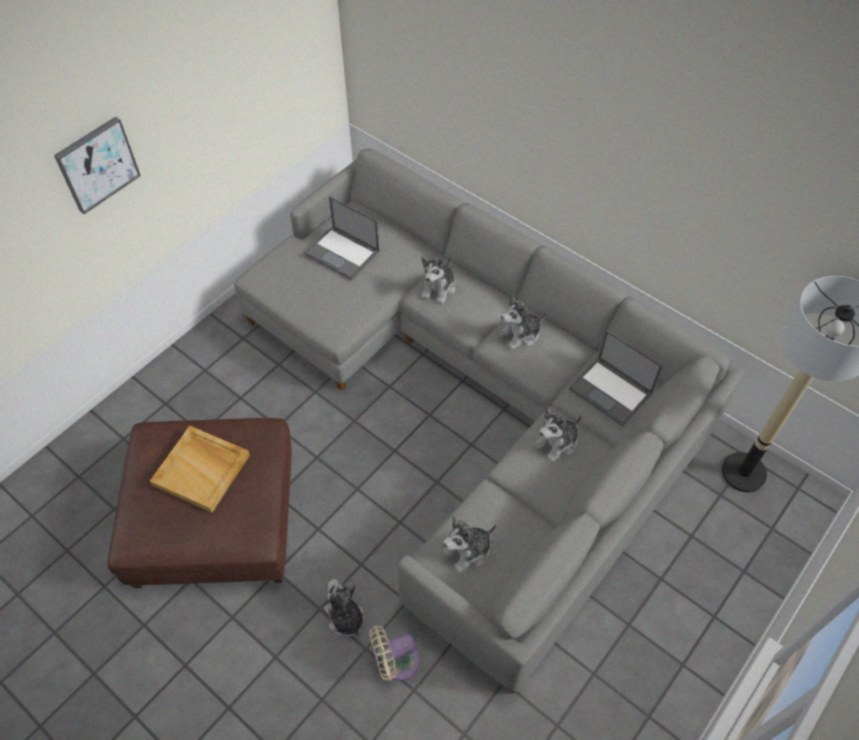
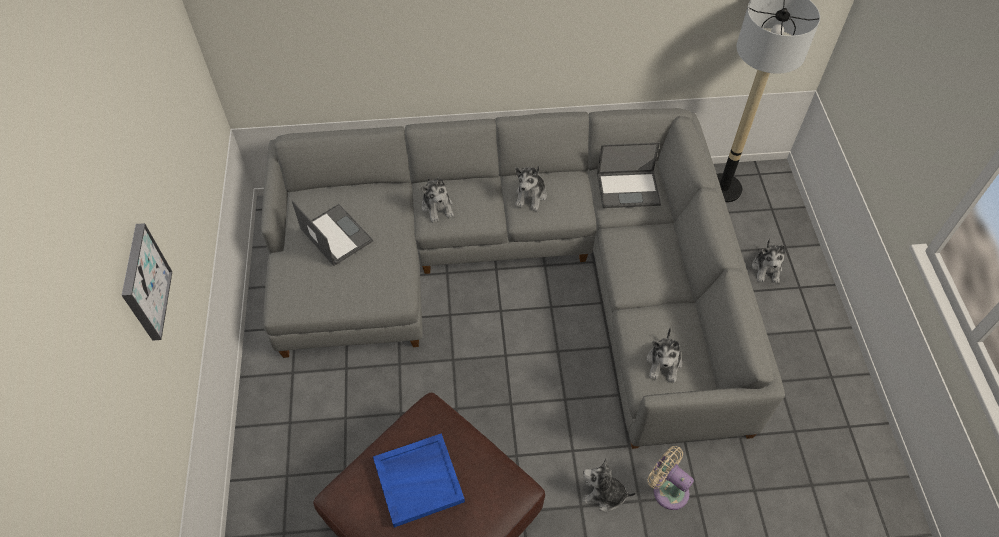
camera: 45 degrees left, 0 degrees up
(202, 470) = (419, 480): beige tray -> blue tray
(343, 253) = (335, 234): laptop -> laptop turned 120 degrees counterclockwise
(396, 662) = (667, 489): beige fan -> beige fan turned 105 degrees clockwise
(557, 443) = (635, 248): plush toy -> plush toy (766, 269)

